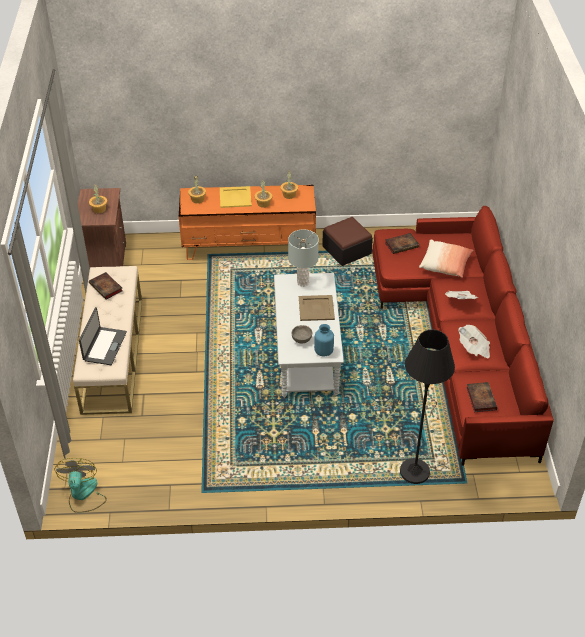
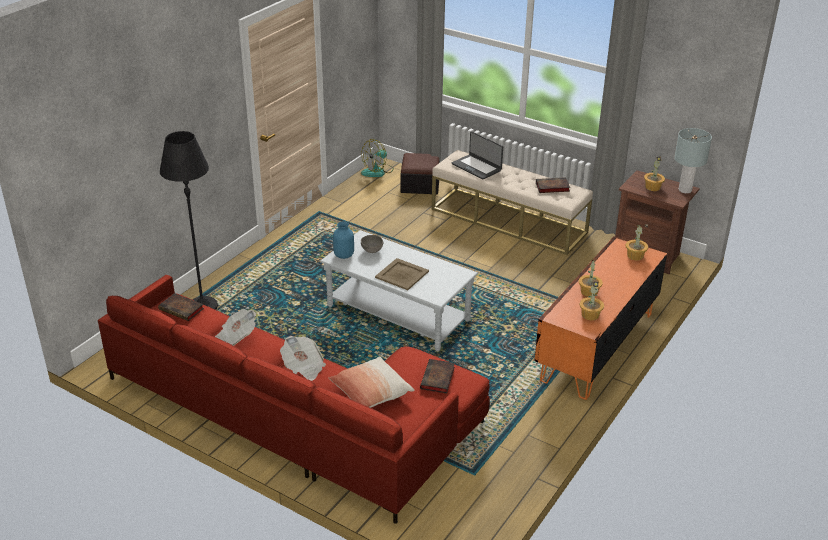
camera: 125 degrees right, 10 degrees down
(83, 495) = (377, 171): fan -> fan turned 105 degrees clockwise
(235, 197) = (617, 279): yellow tray -> none
(302, 282) = (446, 282): grey table lamp -> grey table lamp (684, 190)
(346, 250) = (525, 413): ottoman -> ottoman (420, 184)

